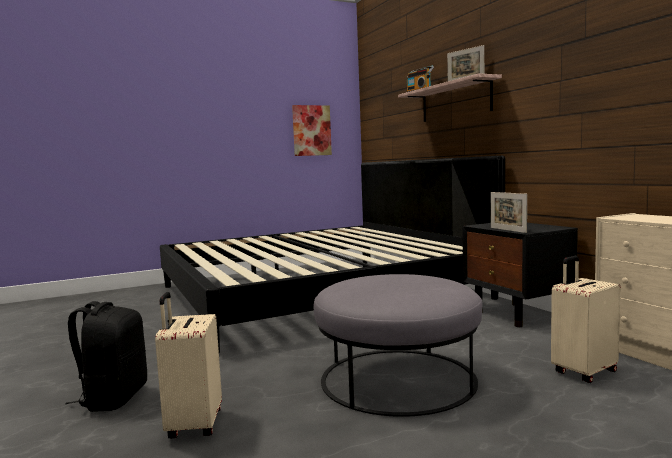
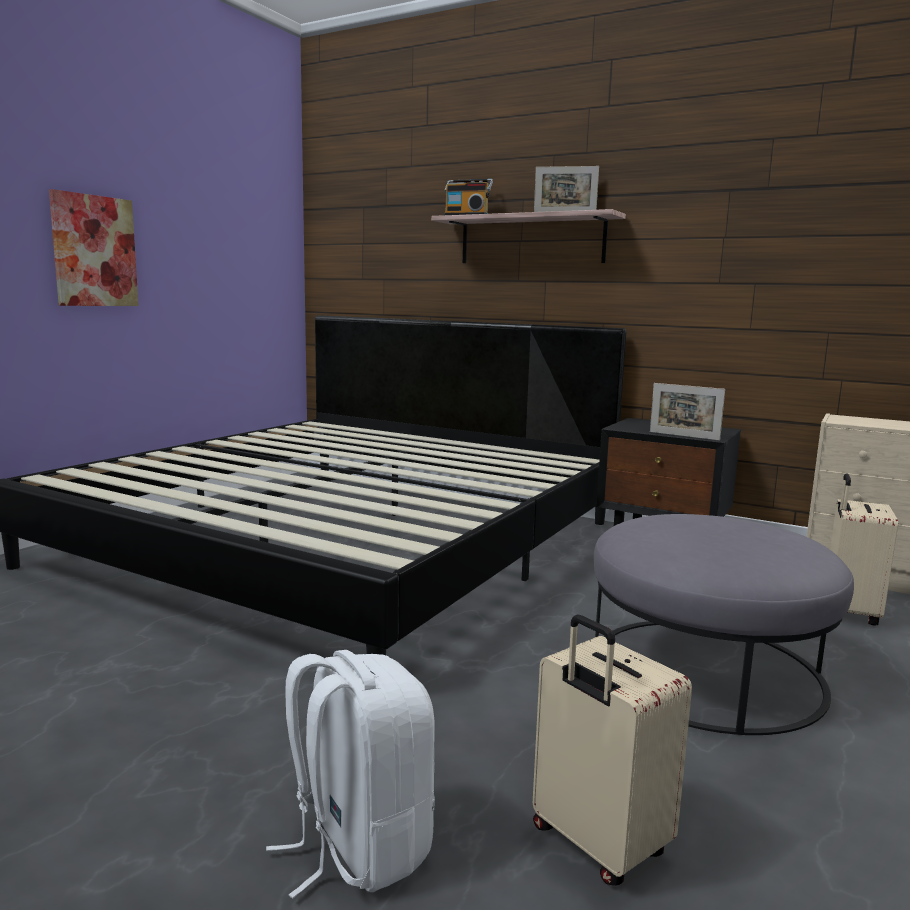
camera: 35 degrees left, 5 degrees up
(113, 398) = (357, 845): black backpack -> white backpack
(311, 130) = (239, 254): picture -> picture (94, 251)

